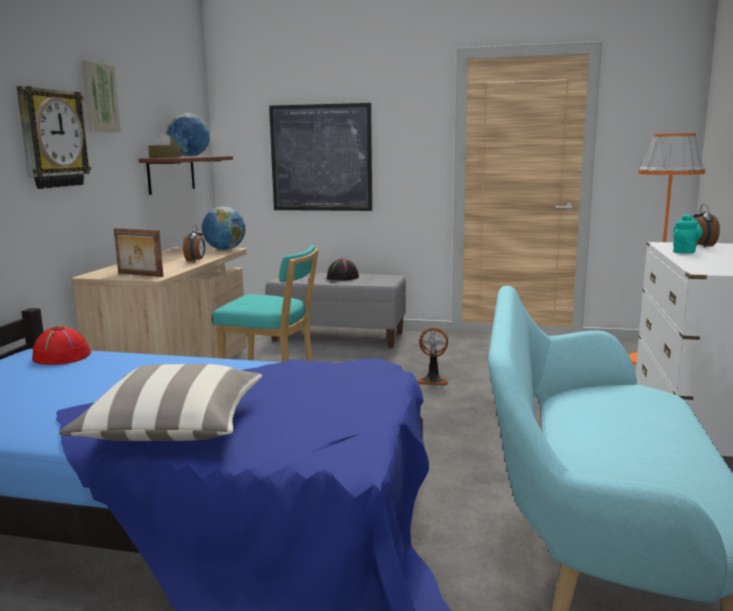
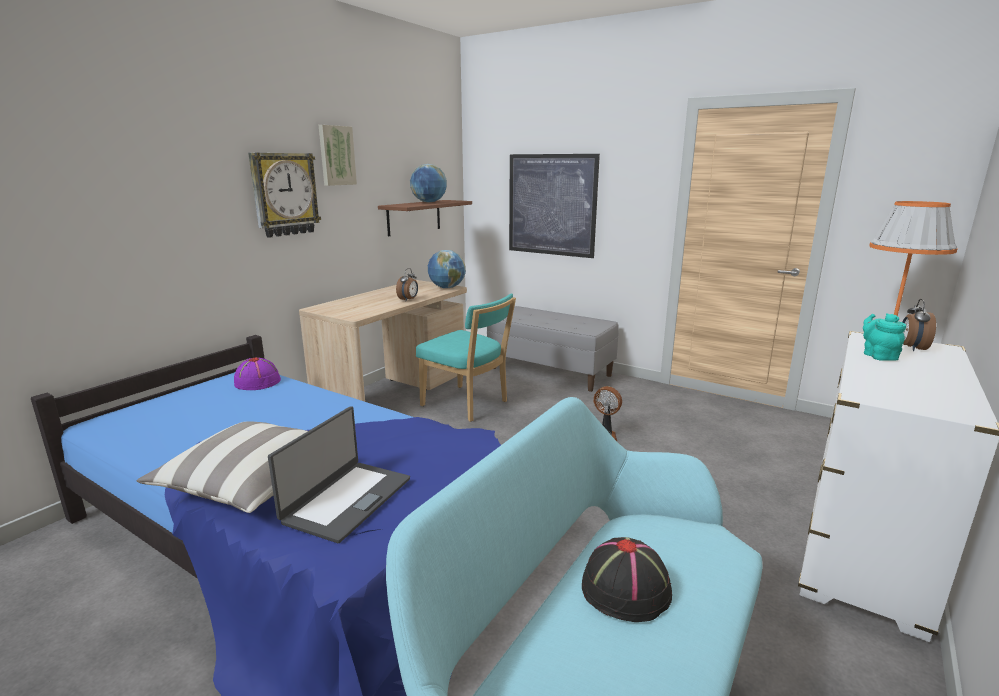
camera: 20 degrees right, 5 degrees up
(61, 356) = (257, 382): red hat -> purple hat
(139, 275) = (348, 312): picture frame -> none
(165, 157) = (401, 205): brown tissue box -> none
(298, 421) = (346, 500): none -> laptop
(343, 277) = (557, 319): black hat -> black hat (626, 589)
(685, 252) = (878, 355): turquoise teapot -> turquoise teapot turned 60 degrees counterclockwise

